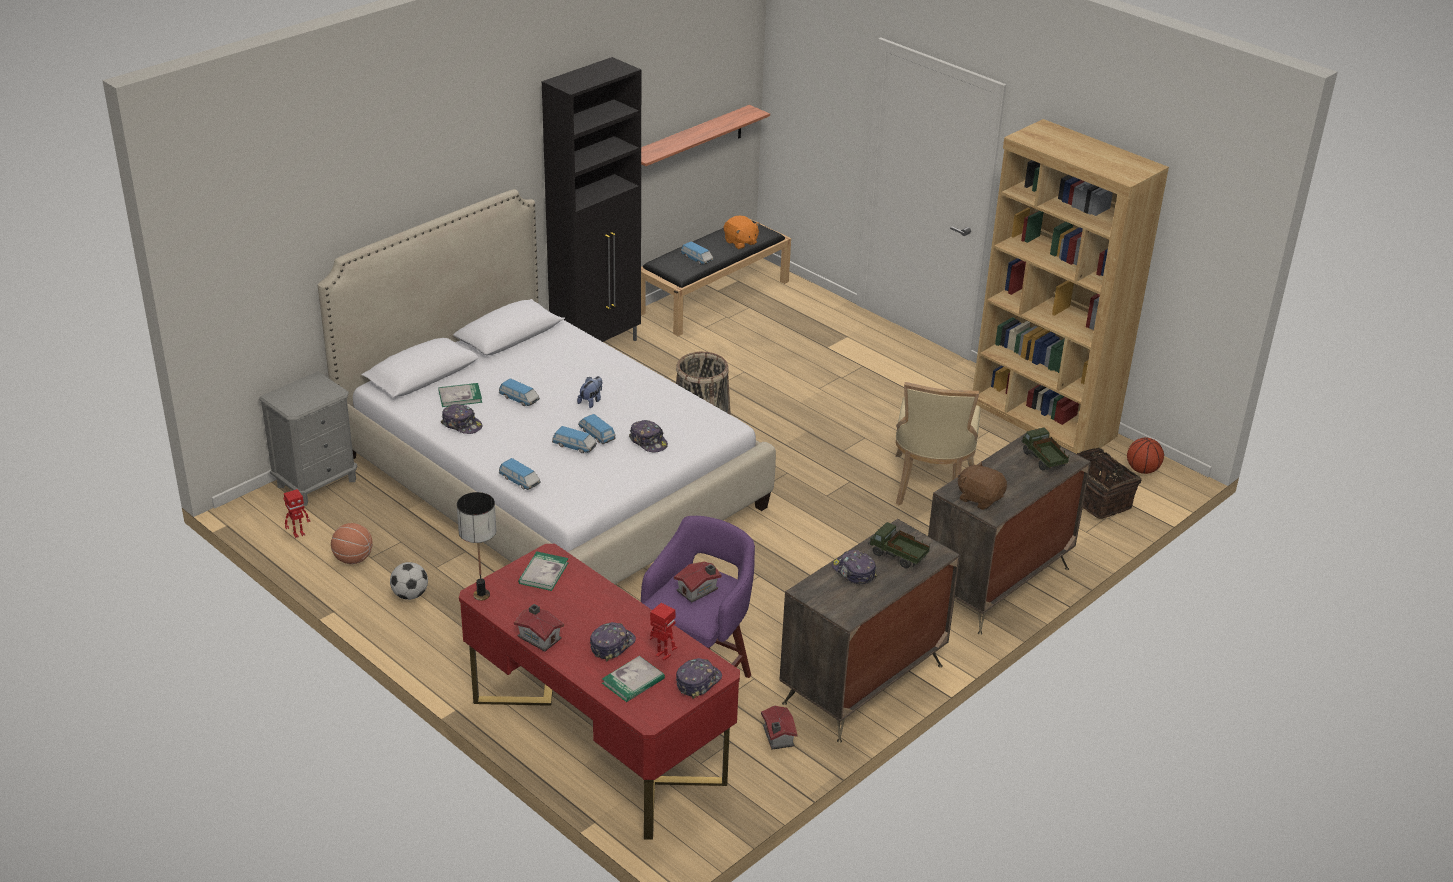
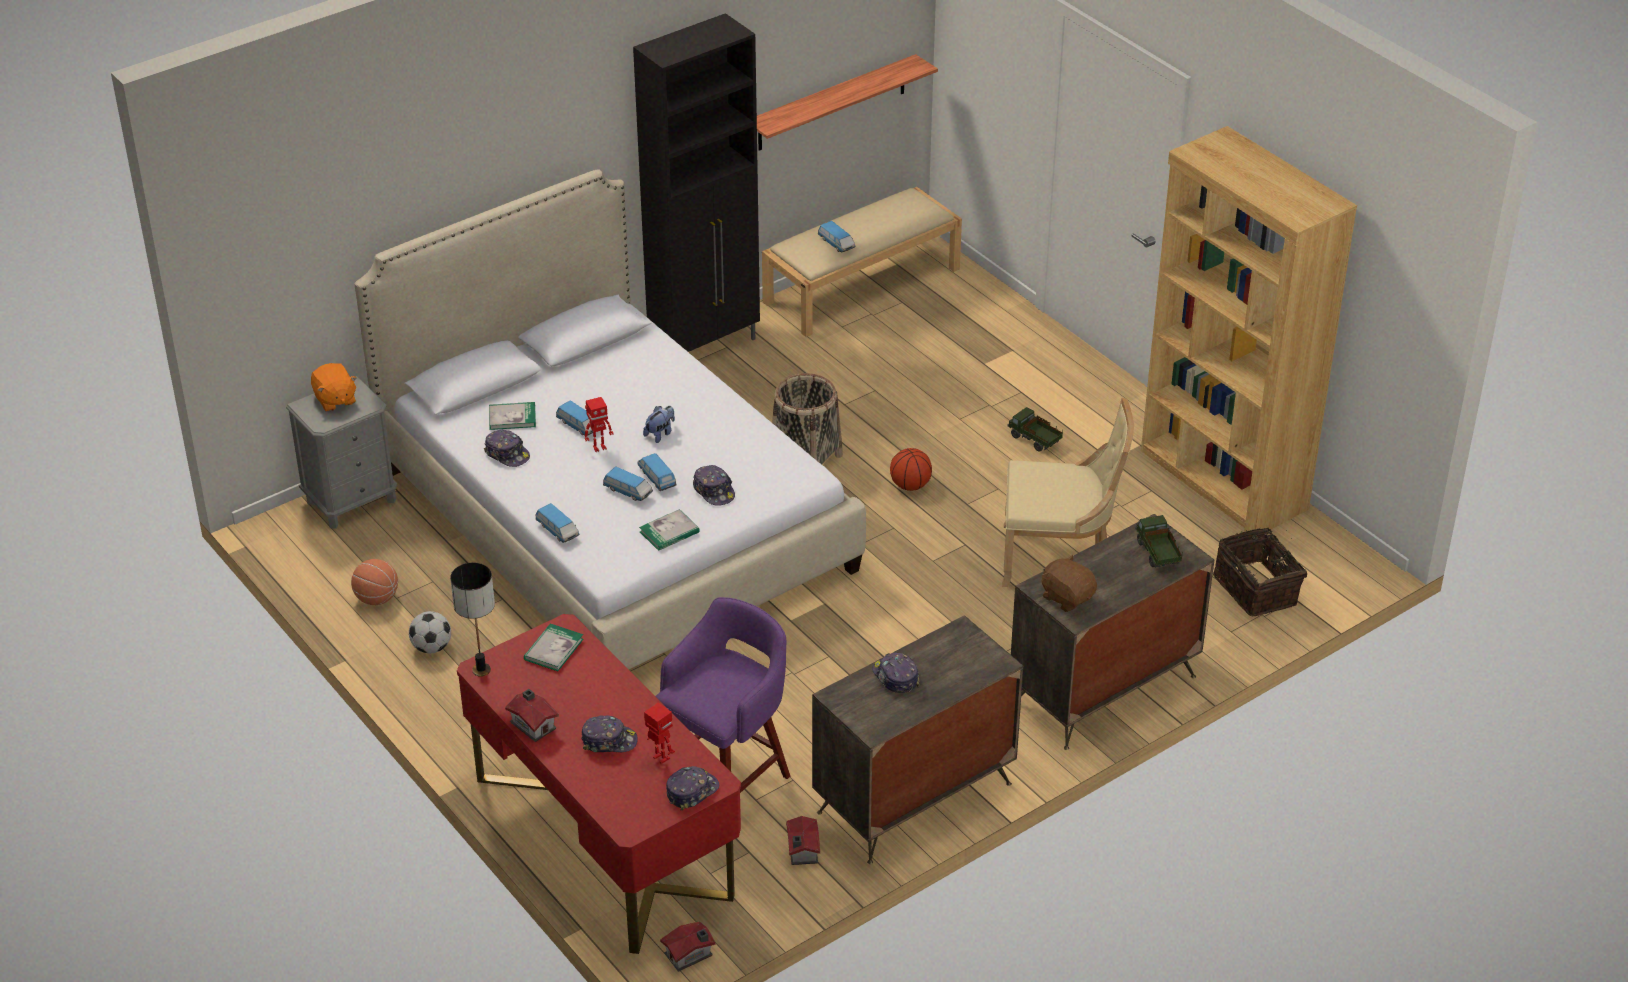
camera: 10 degrees right, 5 degrees up
(298, 534) = (321, 563): toy robot -> toy robot (599, 447)
(612, 645) = (609, 741): cap -> cap turned 45 degrees clockwise
(633, 681) = (622, 784): book -> book (669, 532)
(698, 590) = (723, 682): toy house -> toy house (690, 955)
(714, 296) = (862, 284): black bench -> beige bench
(740, 242) = (895, 223): orange plush toy -> orange plush toy (335, 400)
(897, 557) = (950, 663): toy truck -> toy truck (1034, 440)
(930, 486) = (1060, 558): beige chair -> beige chair turned 105 degrees counterclockwise
(1142, 470) = (1325, 556): basketball -> basketball (910, 485)

